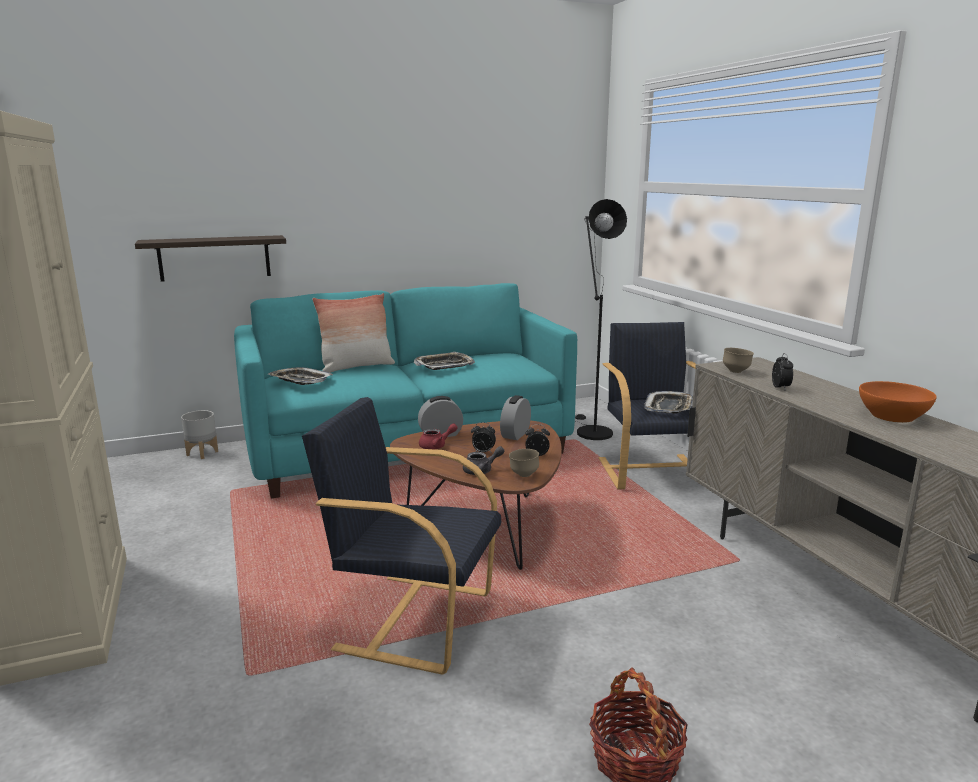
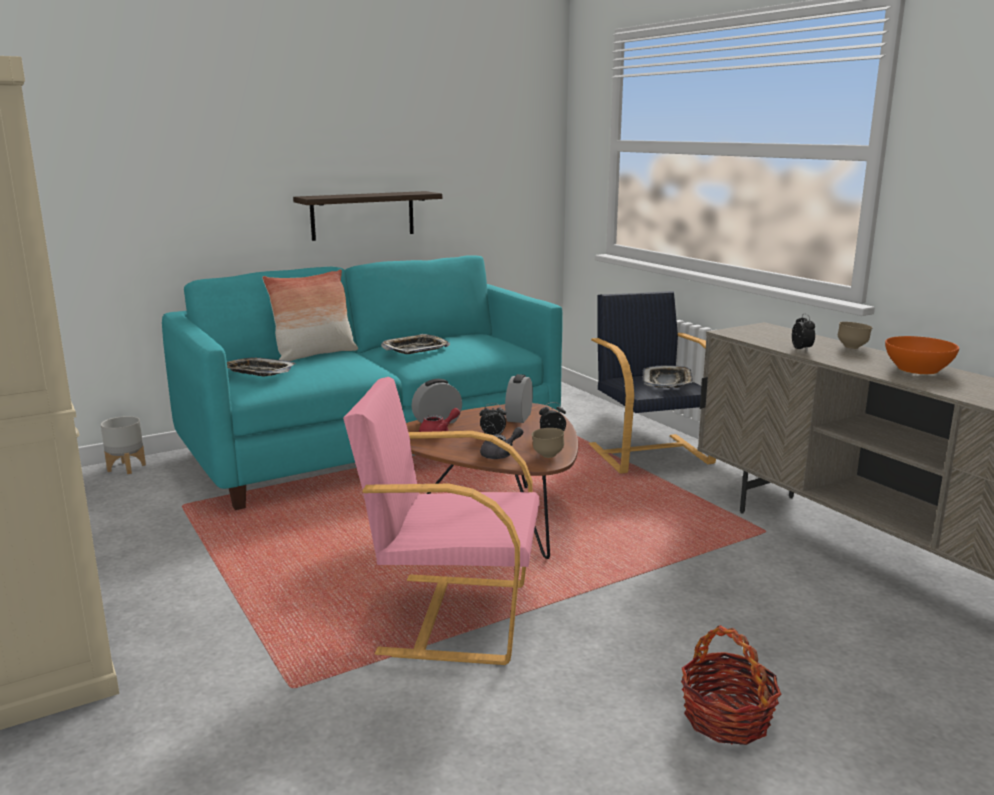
camera: 10 degrees left, 0 degrees up
(214, 258) = (134, 232): shelf -> shelf (363, 215)
(413, 619) = (451, 616): black armchair -> pink armchair
(590, 431) = (570, 417): black floor lamp -> none
(736, 371) = (750, 336): brown bowl -> brown bowl (852, 347)

